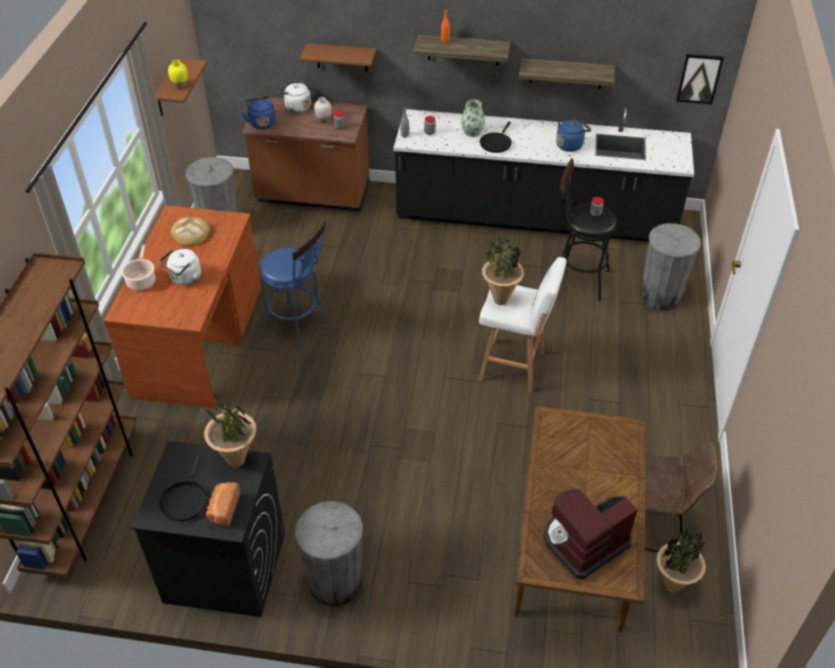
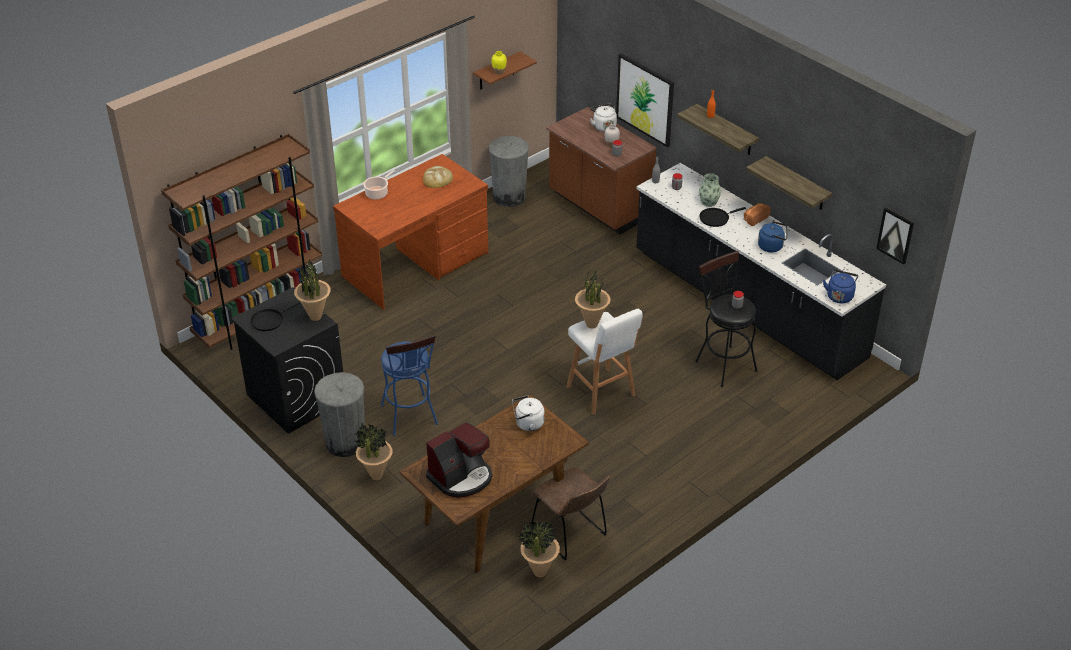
camera: 40 degrees right, 5 degrees down
(184, 279) = (403, 205): white kettle -> white kettle (527, 424)
(223, 509) = (282, 336): bread -> bread (754, 219)
(261, 122) = (566, 126): blue kettle -> blue kettle (839, 295)
(299, 328) = (487, 290): blue stool -> blue stool (411, 418)
(342, 57) = (645, 99): brown shelf -> picture
(408, 598) = (376, 476): none -> potted plant
(583, 542) = (461, 477): coffee machine -> coffee machine turned 135 degrees clockwise
(660, 296) = (774, 409): grey trash can -> none

